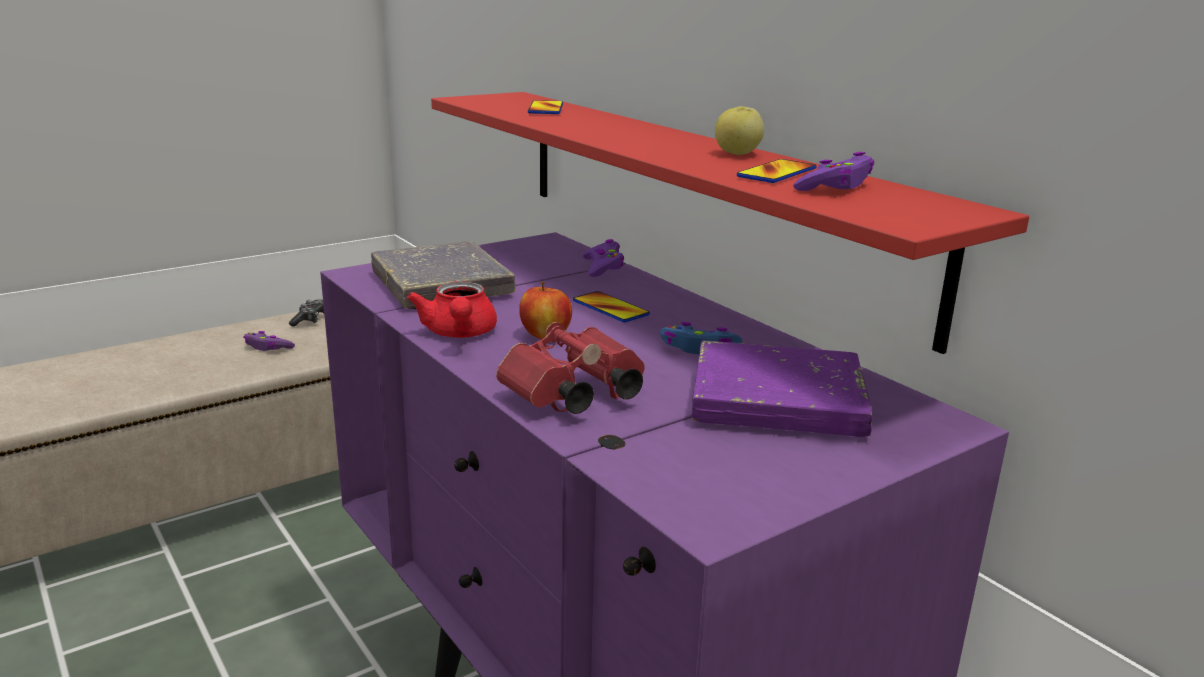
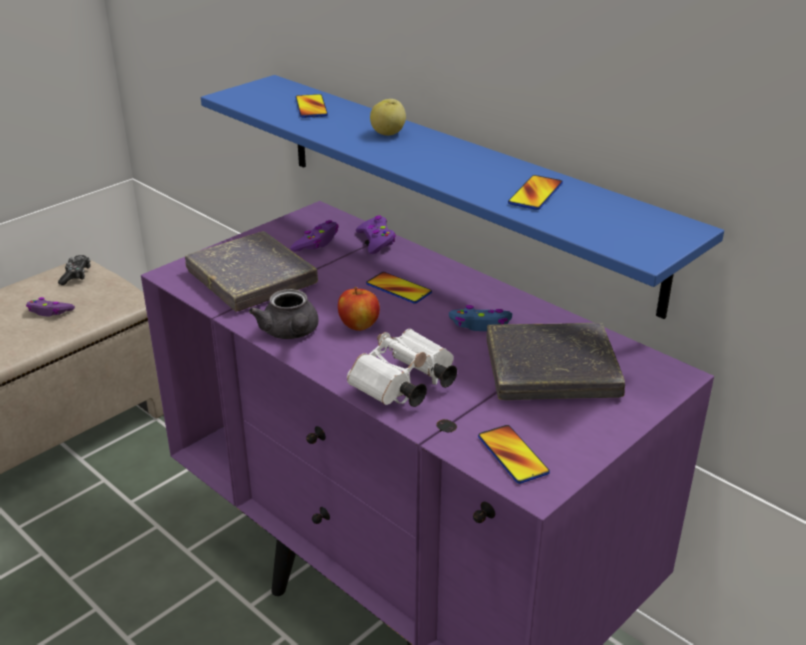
camera: 10 degrees left, 10 degrees up
(459, 334) = (290, 333): red teapot -> grey teapot
(571, 397) = (403, 387): red binoculars -> white binoculars
(690, 484) = (512, 455): none -> phone
(701, 197) = (458, 185): red shelf -> blue shelf
(738, 154) = (497, 166): apple -> apple (389, 133)
(777, 400) = (551, 370): purple book -> grey book
(835, 186) = (583, 208): purple game controller -> purple game controller (316, 243)

